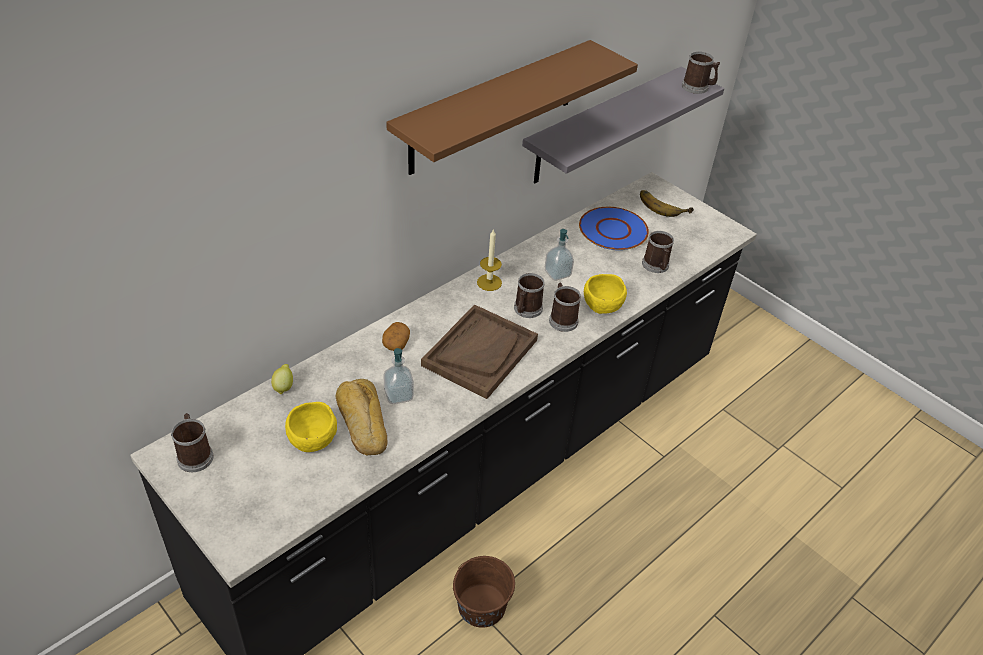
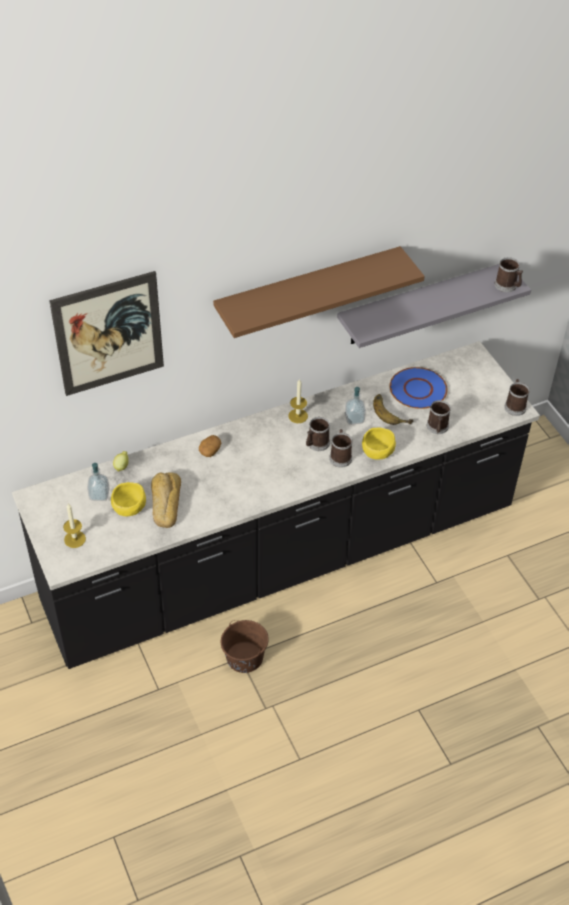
camera: 20 degrees right, 5 degrees up
(195, 454) = (51, 501): mug -> mug (514, 405)
(247, 501) = (75, 539): none -> candle
(250, 182) = (109, 334): none -> picture
(398, 395) = (197, 489): soap dispenser -> soap dispenser (99, 494)
(480, 352) = (267, 470): brown tray -> none
(663, 205) = (473, 374): banana -> banana (392, 411)

